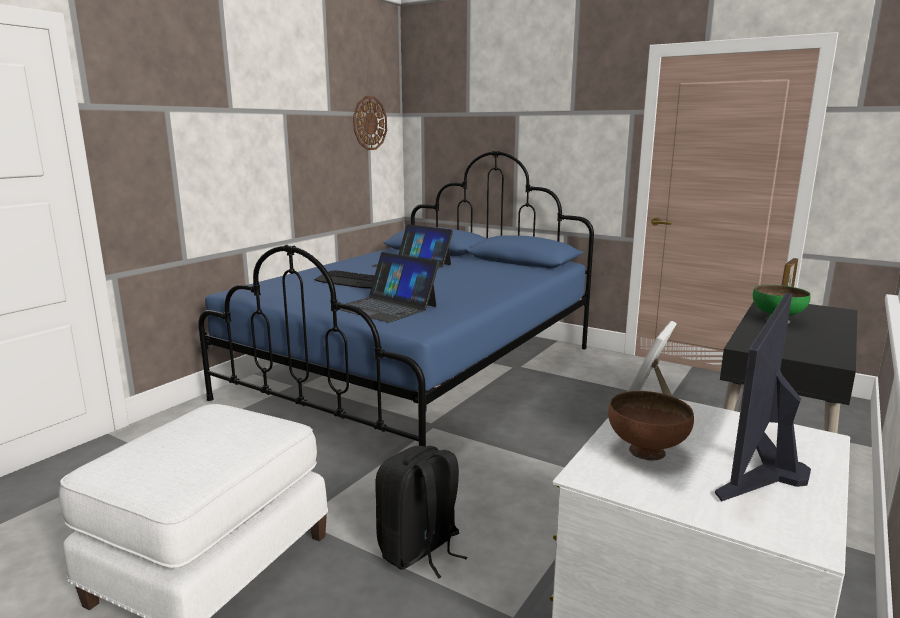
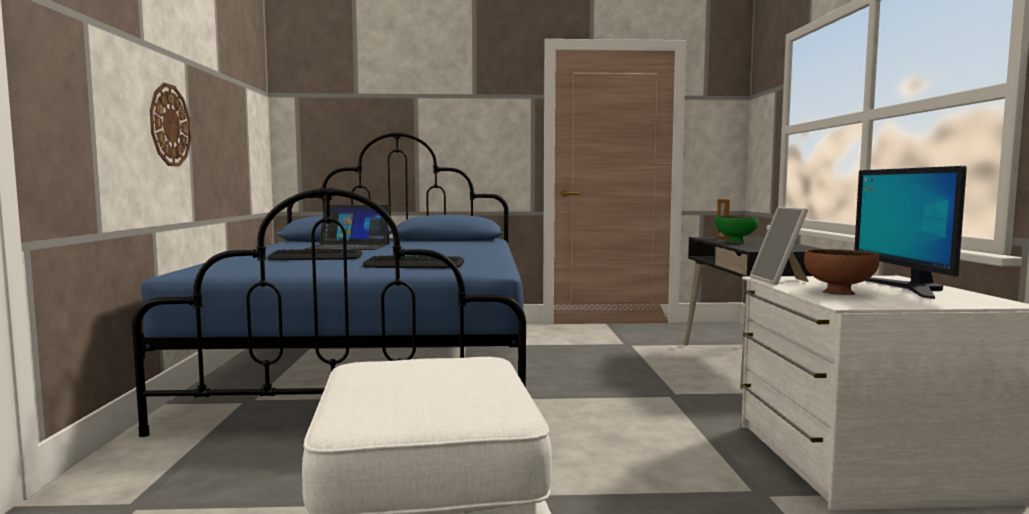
camera: 35 degrees left, 10 degrees down
(369, 123) = (248, 96): wall clock -> wall clock (169, 125)
(386, 307) = (414, 265): laptop -> keyboard
(420, 550) = (611, 478): black backpack -> none

